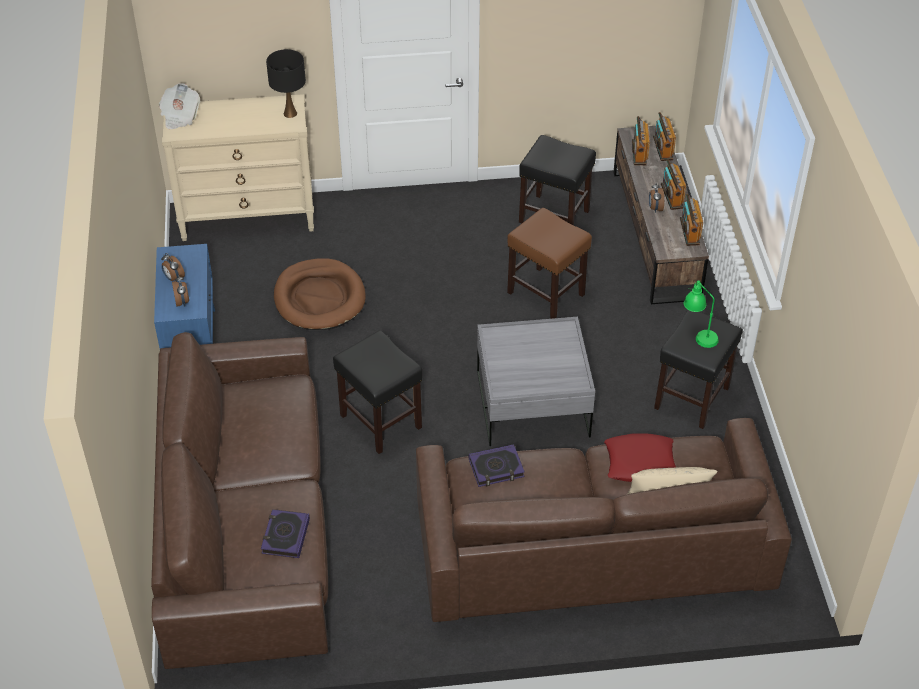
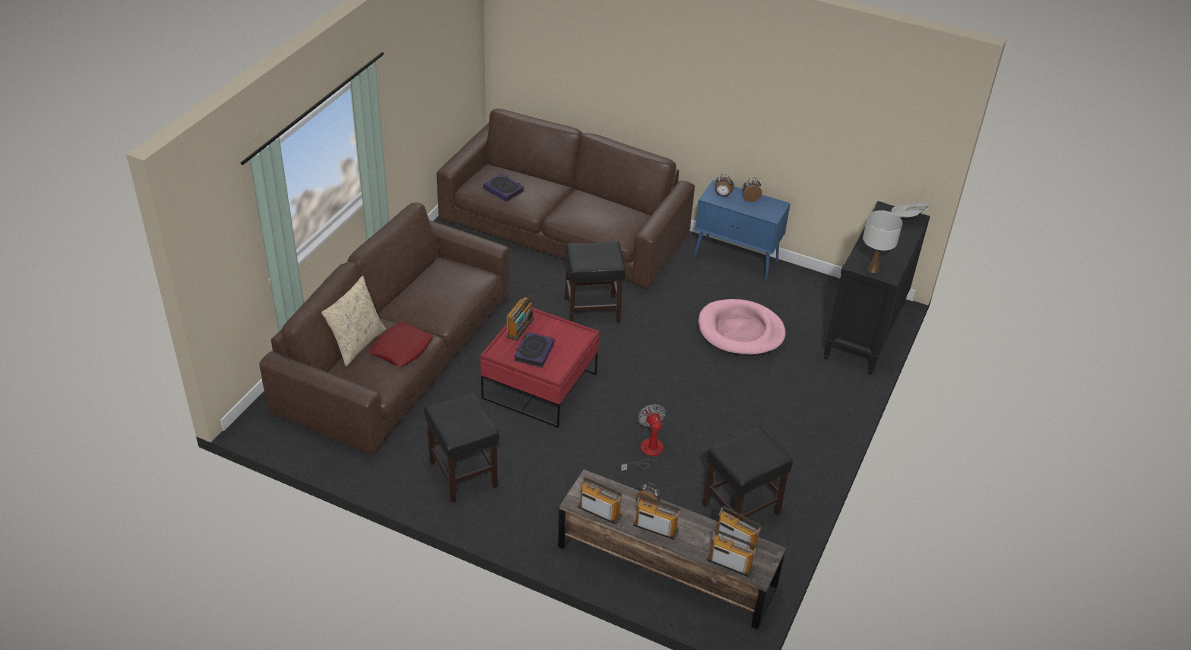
camera: 120 degrees right, 5 degrees down
(248, 217) = (865, 332): beige dresser -> black dresser
(290, 113) = (873, 269): black table lamp -> white table lamp
(319, 298) = (740, 331): brown dog bed -> pink dog bed
(496, 468) = (466, 284): book -> book (534, 352)
(526, 385) = (520, 328): none -> radio
(532, 404) = (539, 386): grey coffee table -> red coffee table
(547, 294) = (646, 453): brown stool -> fan
(698, 334) = (466, 418): green table lamp -> none

